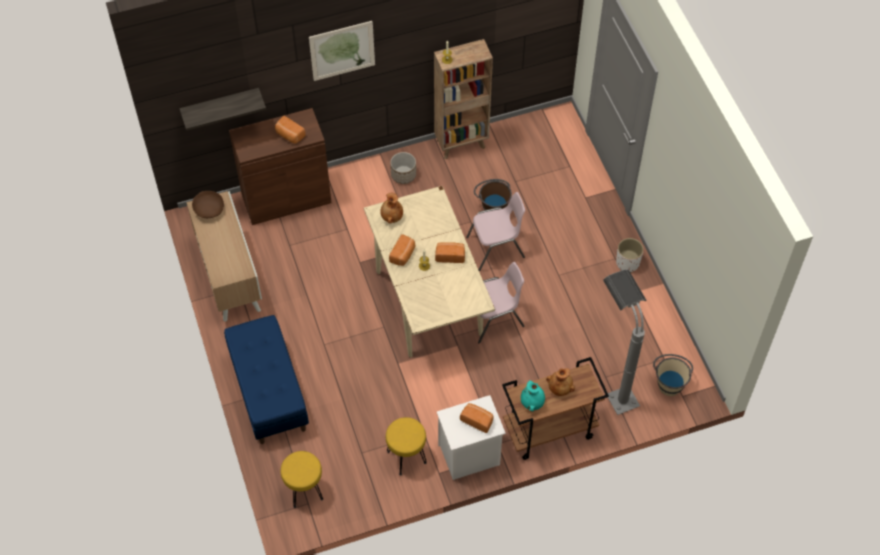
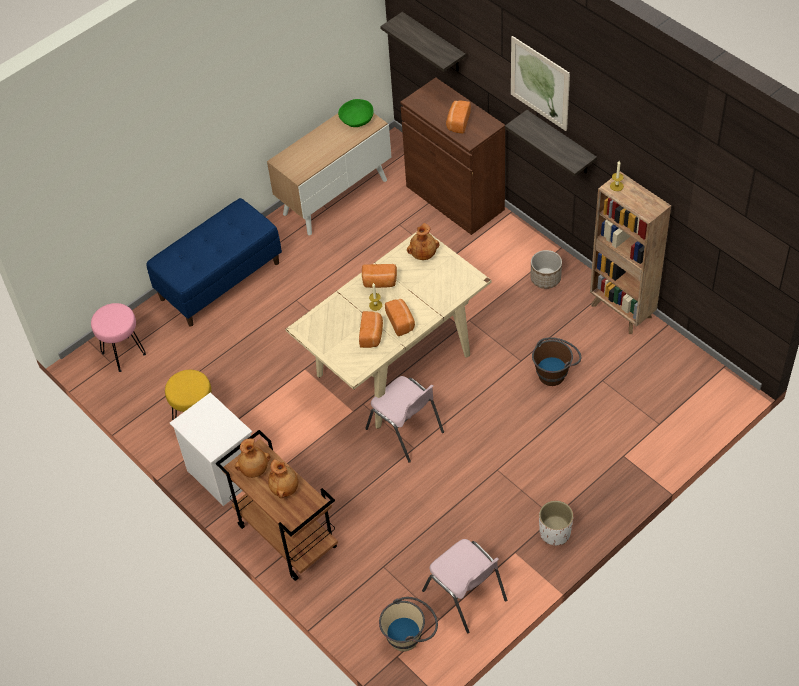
camera: 70 degrees right, 5 degrees down
(209, 209) = (357, 119): brown bowl -> green bowl
(304, 490) = (124, 353): yellow stool -> pink stool
(369, 78) = (560, 143): none -> shelf
(477, 420) = (215, 431): bread -> bread (372, 335)
(496, 248) = (499, 397): pink chair -> pink chair (465, 596)
(532, 402) = (254, 469): turquoise vase -> brown vase
(613, 386) = (374, 579): grey floor lamp -> none

